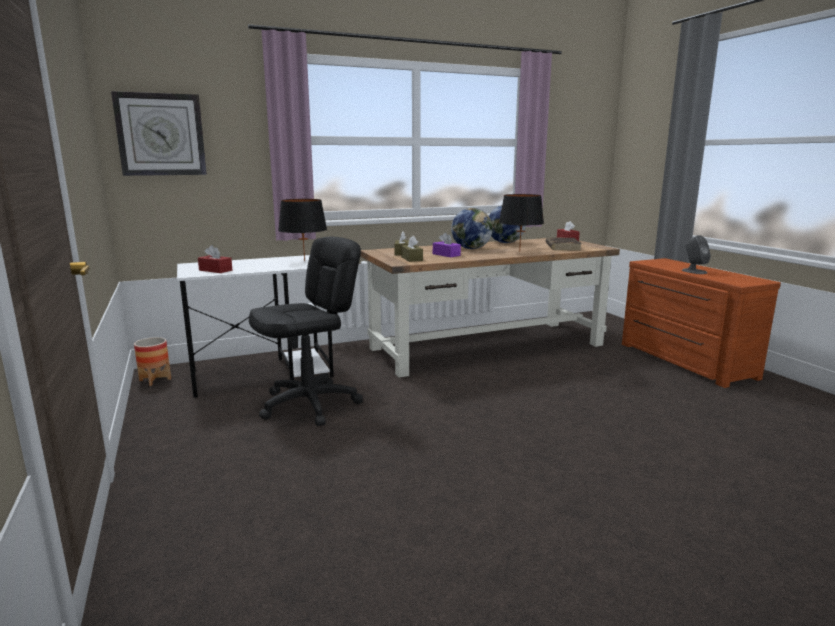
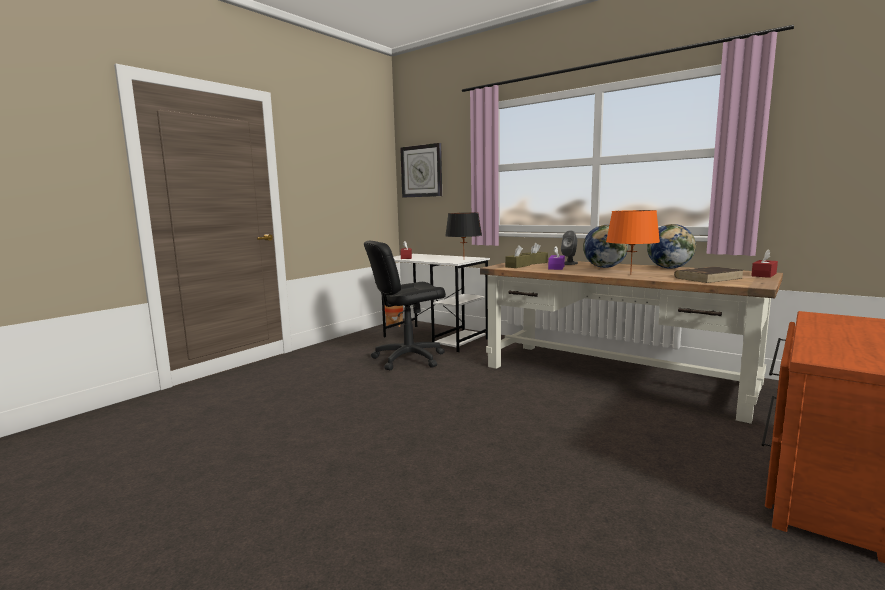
camera: 60 degrees right, 5 degrees down
(310, 404) = (408, 359): black office chair -> black office chair turned 135 degrees clockwise
(519, 252) = (630, 274): black table lamp -> orange table lamp
(694, 271) = (828, 335): grey speaker -> grey speaker (569, 263)

